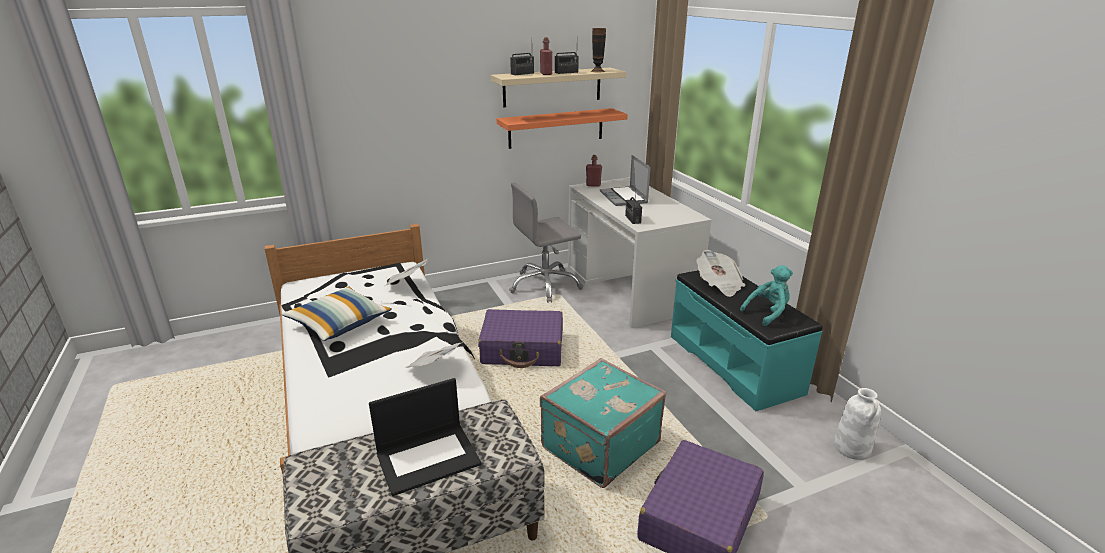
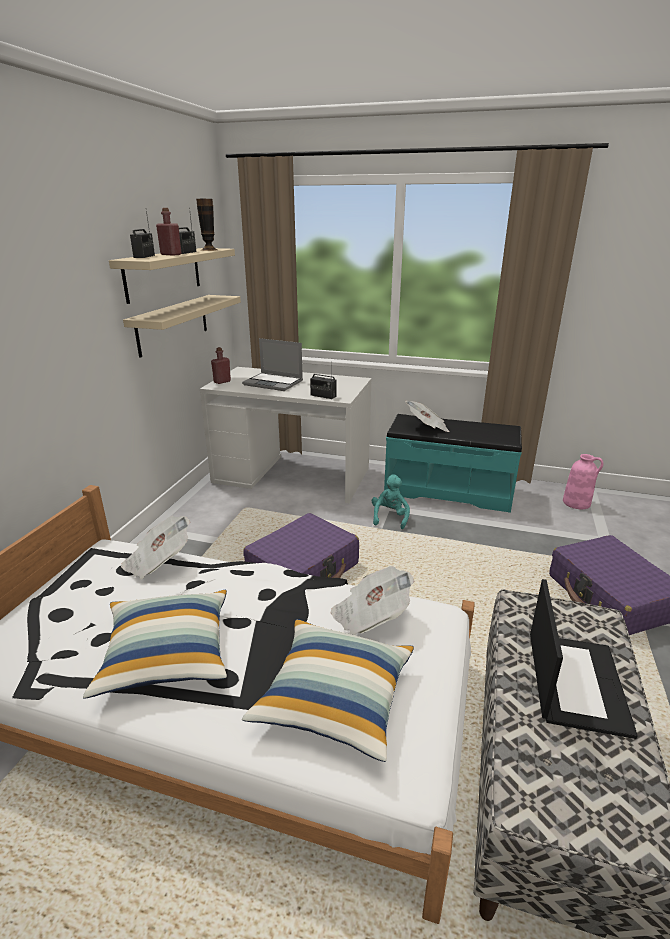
camera: 50 degrees left, 0 degrees up
(351, 384) = (334, 698): none -> pillow
(545, 285) = (218, 507): grey office chair -> none
(556, 128) = (173, 324): orange shelf -> beige shelf
(598, 445) = (488, 599): turquoise suitcase -> none
(767, 313) = (487, 432): turquoise plush toy -> turquoise plush toy (390, 517)
(852, 448) = (577, 503): white vase -> pink vase

